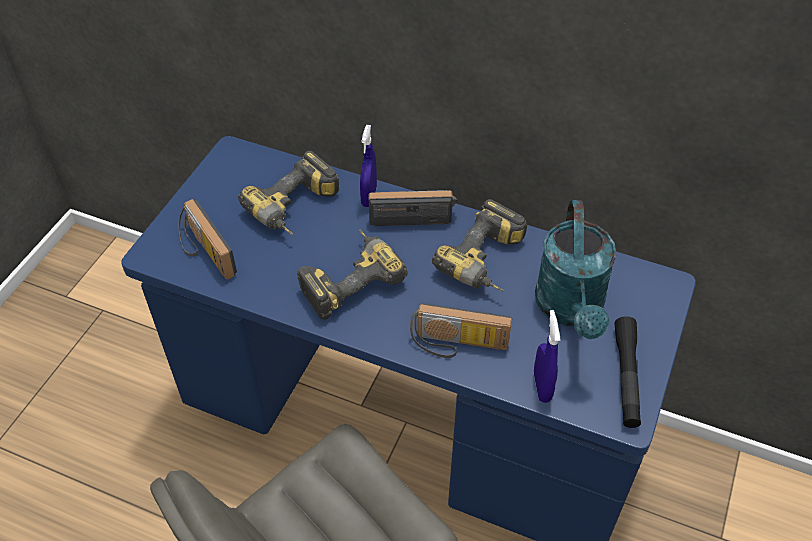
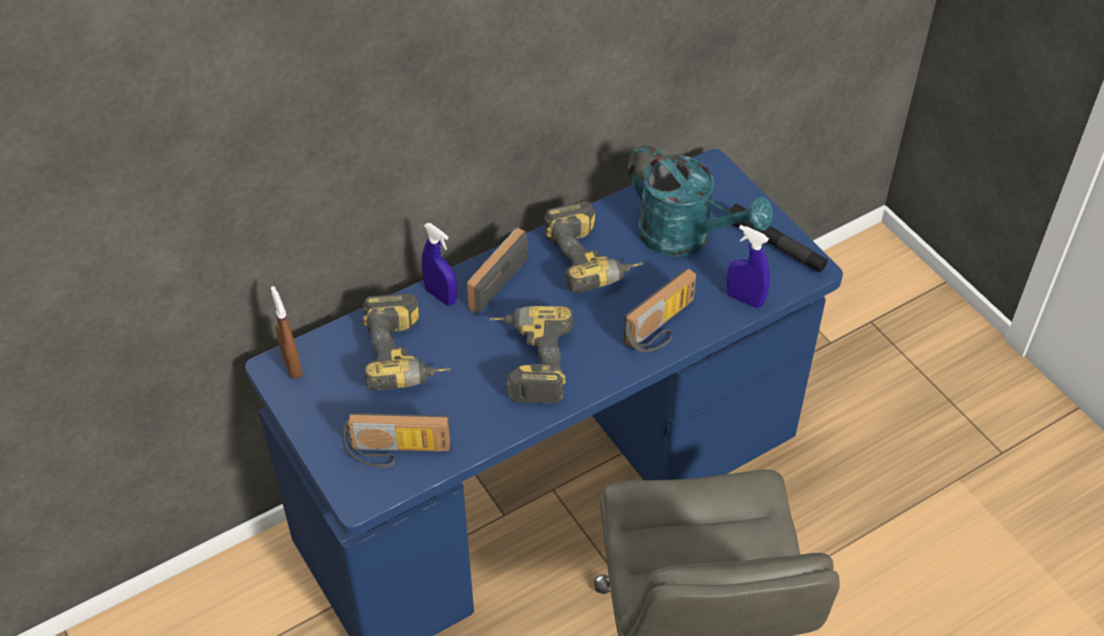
camera: 55 degrees left, 0 degrees up
(240, 158) = (292, 365): none -> brown spray bottle

